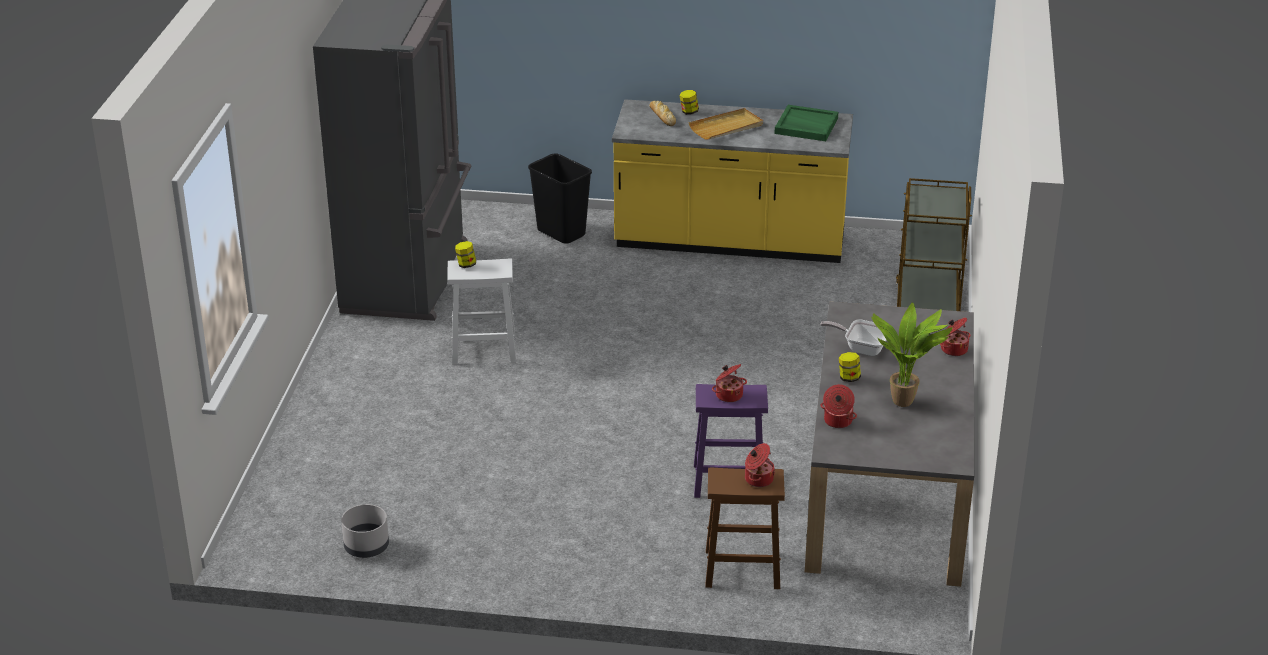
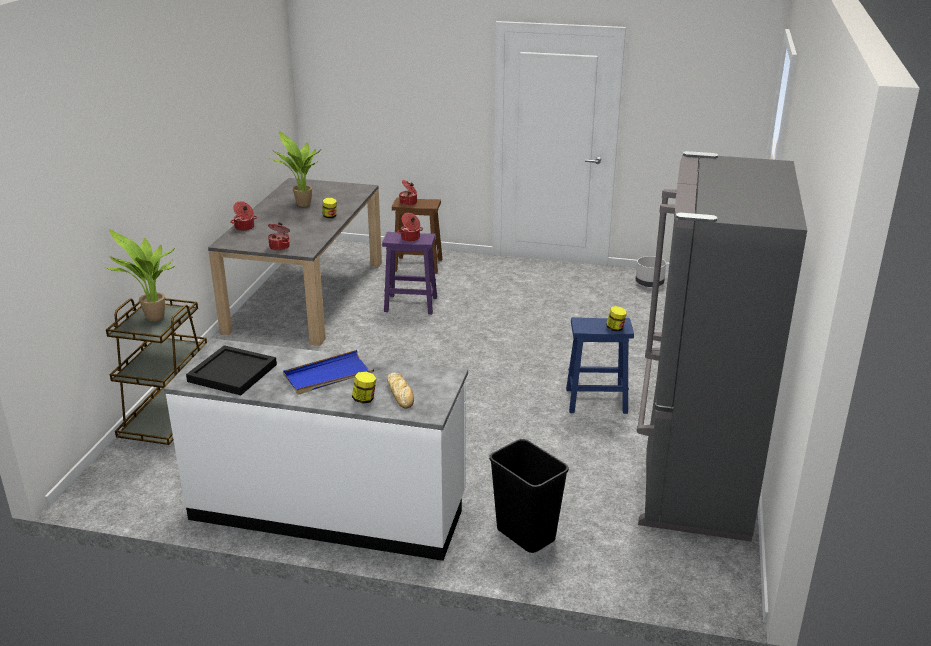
camera: 175 degrees left, 5 degrees down
(482, 350) = (597, 400): white stool -> blue stool
(726, 127) = (328, 375): beige tray -> blue tray
(730, 243) = (329, 509): yellow counter -> white counter
(805, 126) = (233, 373): green tray -> black tray
(837, 421) = (351, 199): cooking pot -> cooking pot (280, 247)
(861, 348) = (309, 230): frying pan -> none
(939, 205) = (152, 319): none -> potted plant

